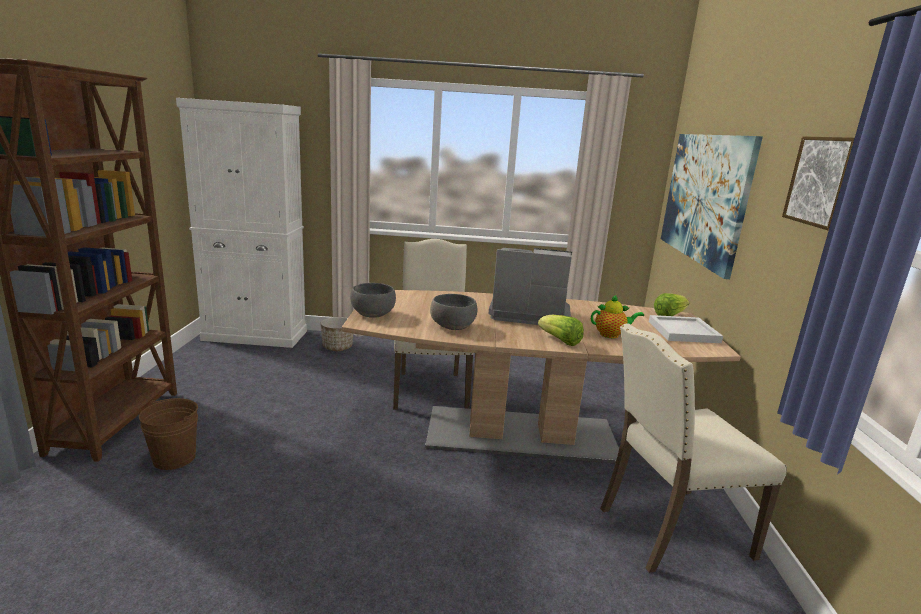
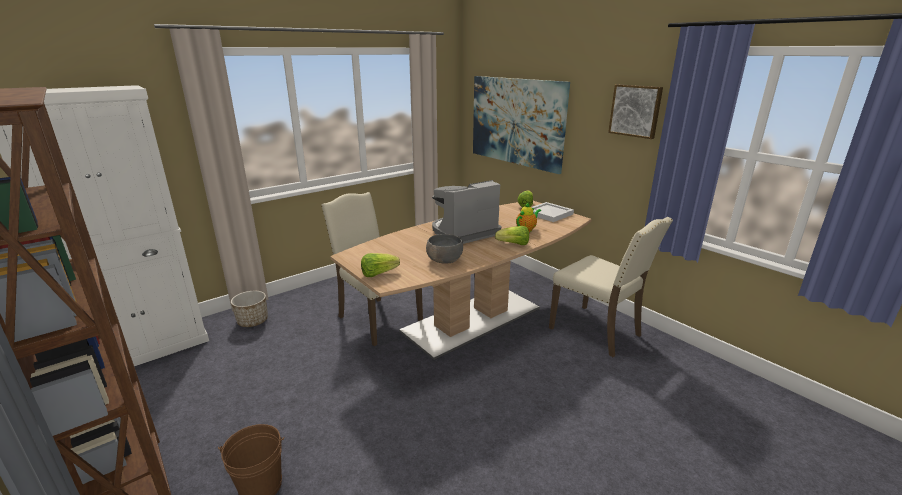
camera: 40 degrees left, 5 degrees up
(372, 314) = (378, 274): grey bowl -> lettuce
(669, 530) = (597, 331): beige chair -> beige chair turned 75 degrees counterclockwise

